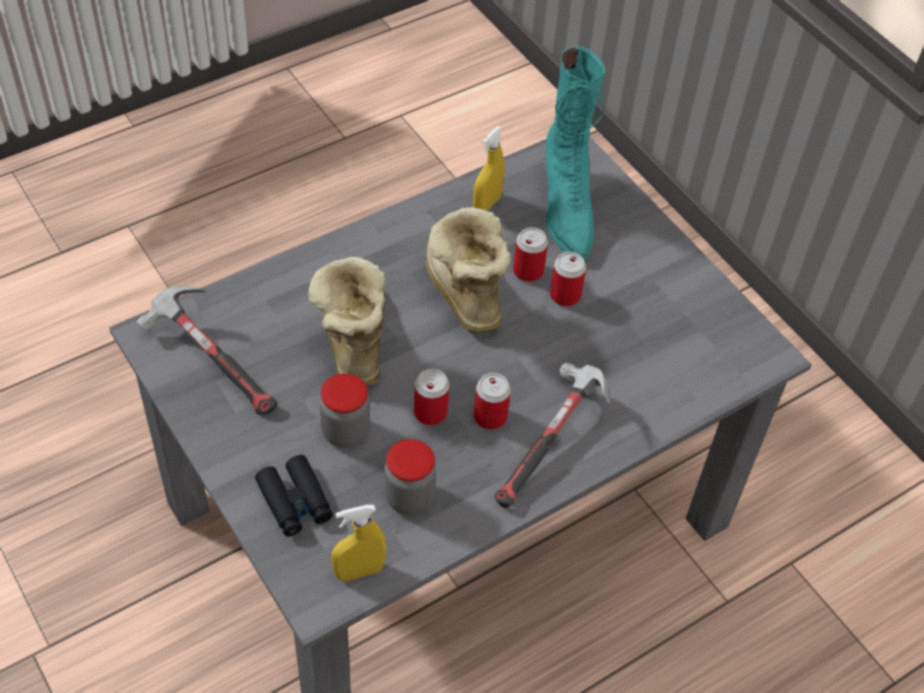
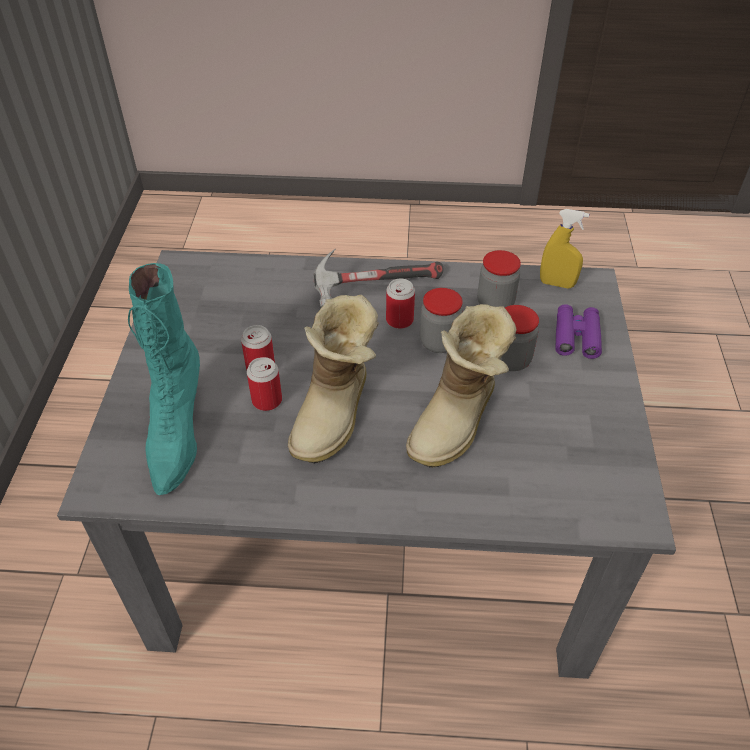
camera: 140 degrees left, 5 degrees down
(212, 360) = (589, 465): hammer -> none
(295, 501) = (576, 336): black binoculars -> purple binoculars
(430, 412) = (439, 342): can -> jar
(486, 204) = (235, 478): yellow spray bottle -> none
(566, 210) = (177, 434): turquoise boot -> turquoise boot turned 150 degrees clockwise

